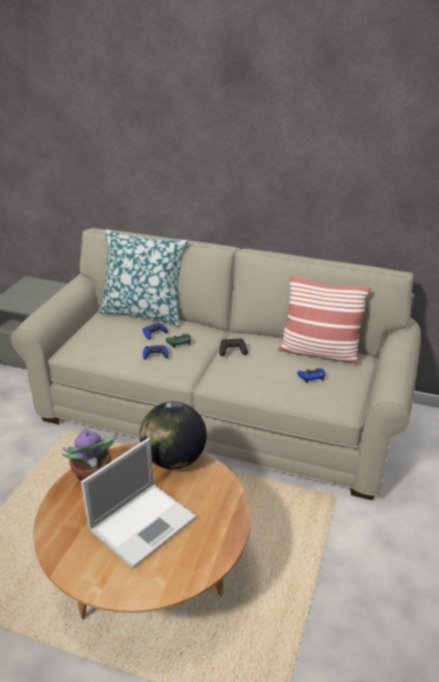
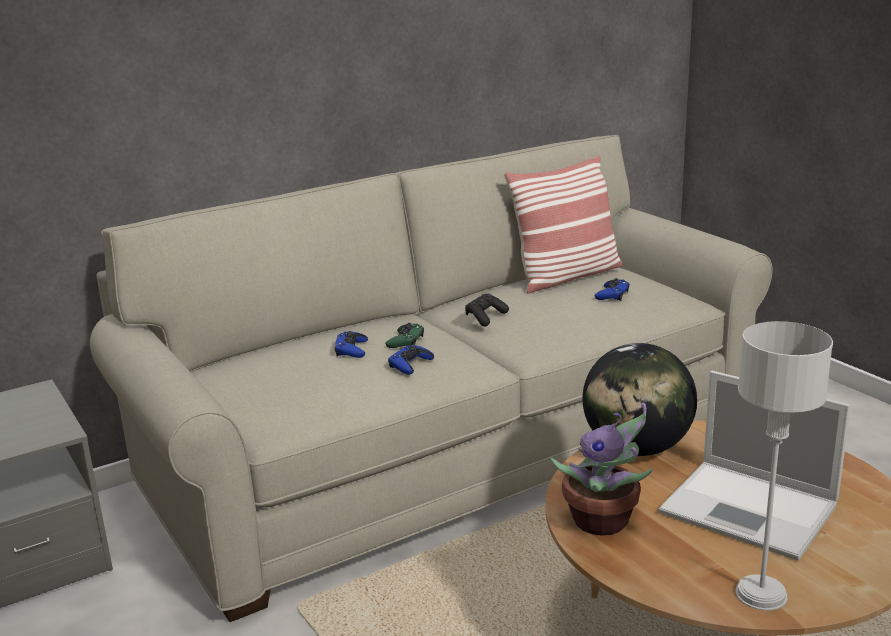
camera: 50 degrees left, 10 degrees down
(65, 552) = (761, 595): none -> grey table lamp
(144, 313) = (278, 342): pillow -> none
(144, 522) = (751, 510): laptop -> laptop turned 135 degrees clockwise

